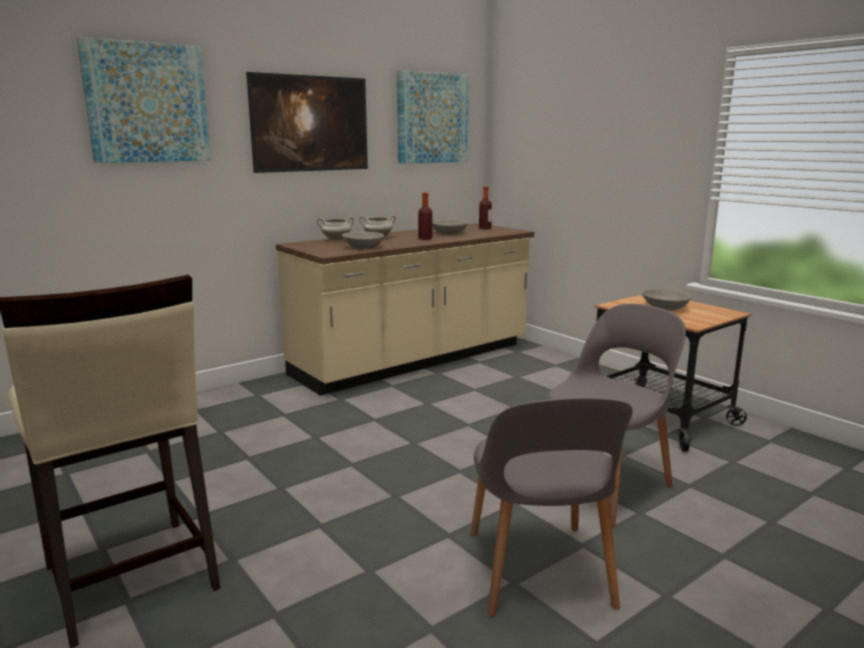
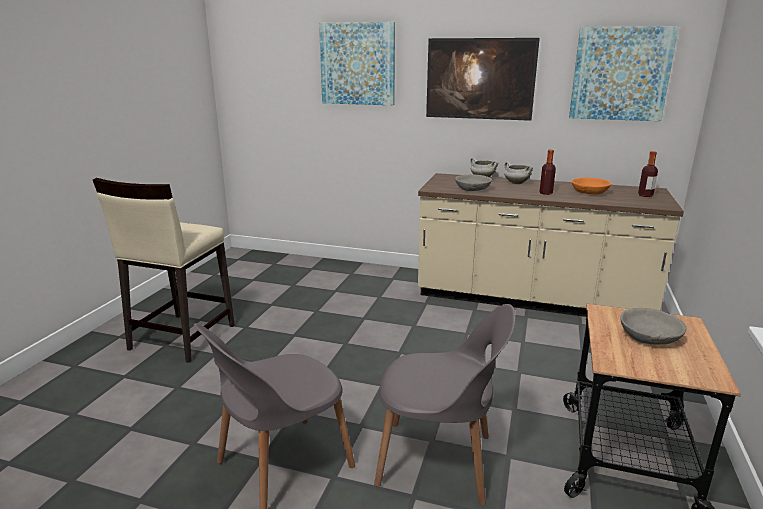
camera: 55 degrees right, 5 degrees up
(449, 233) = (590, 192): grey bowl -> orange bowl

